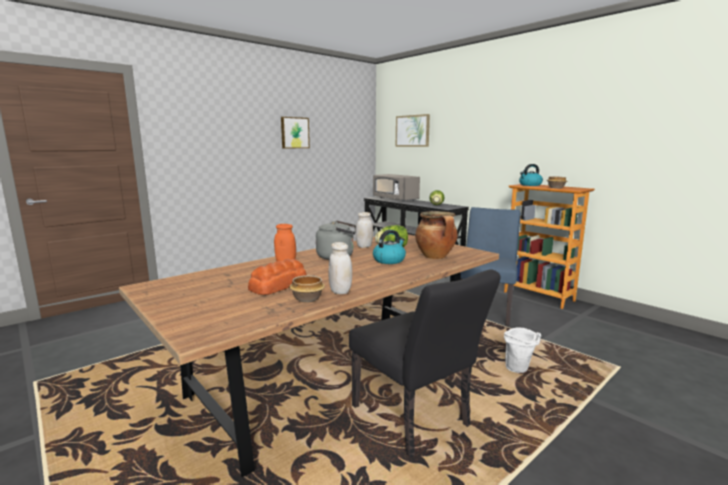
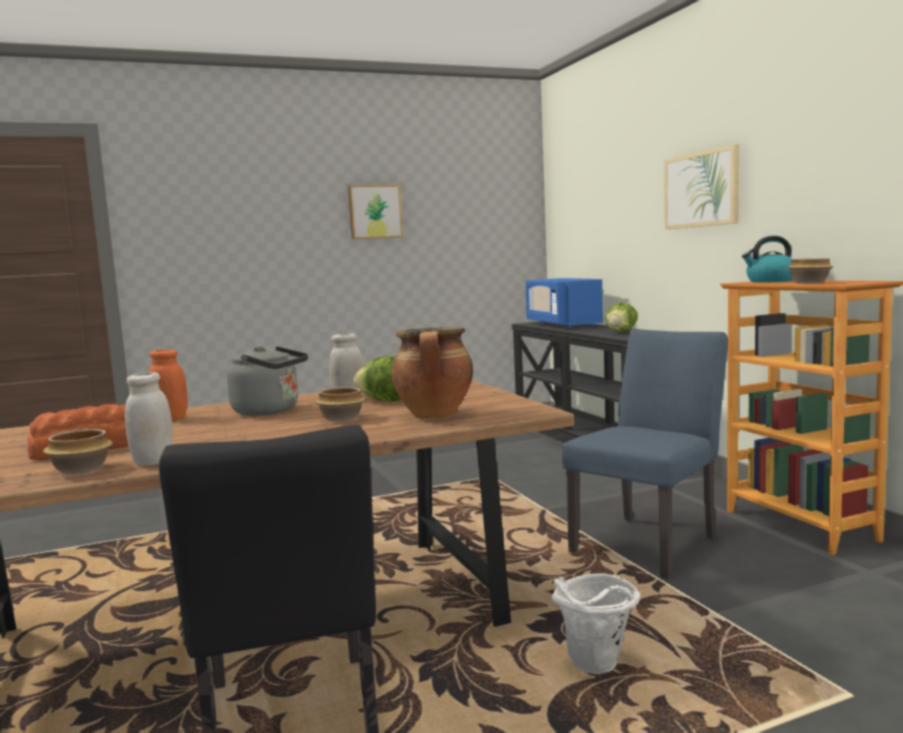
camera: 20 degrees right, 5 degrees down
(389, 260) = (340, 419): kettle -> bowl
(394, 199) = (562, 324): grey microwave -> blue microwave
(412, 131) = (594, 194): picture -> picture (701, 189)

